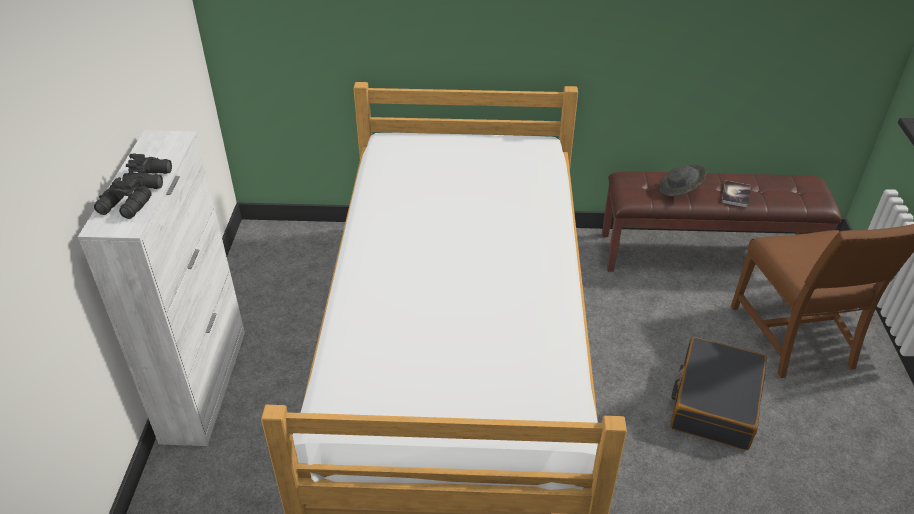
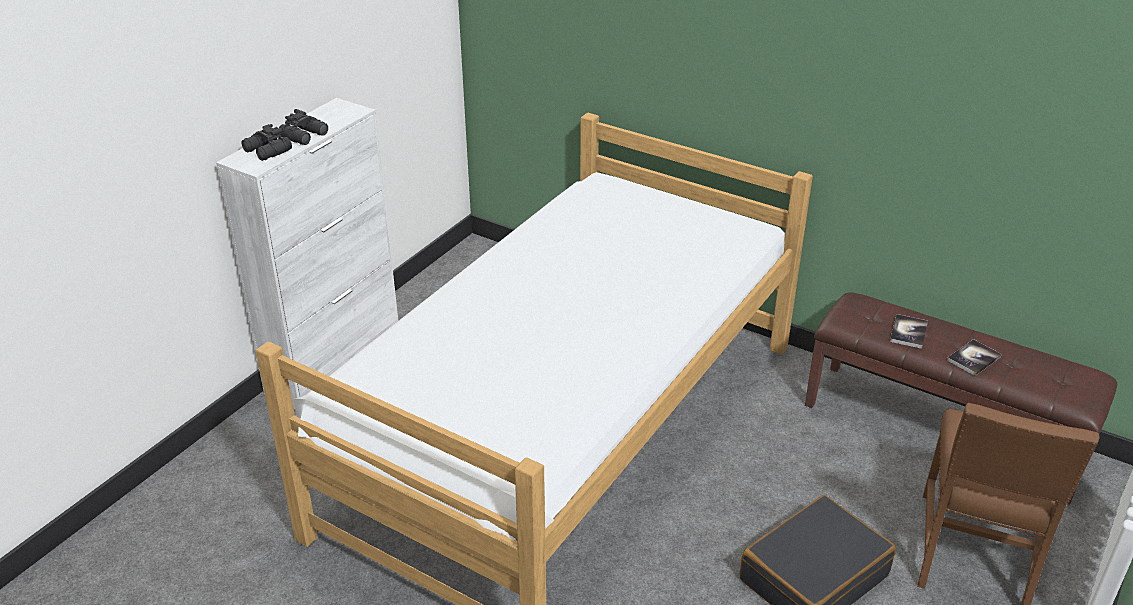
camera: 30 degrees right, 5 degrees down
(680, 190) = (908, 332): grey hat -> book

